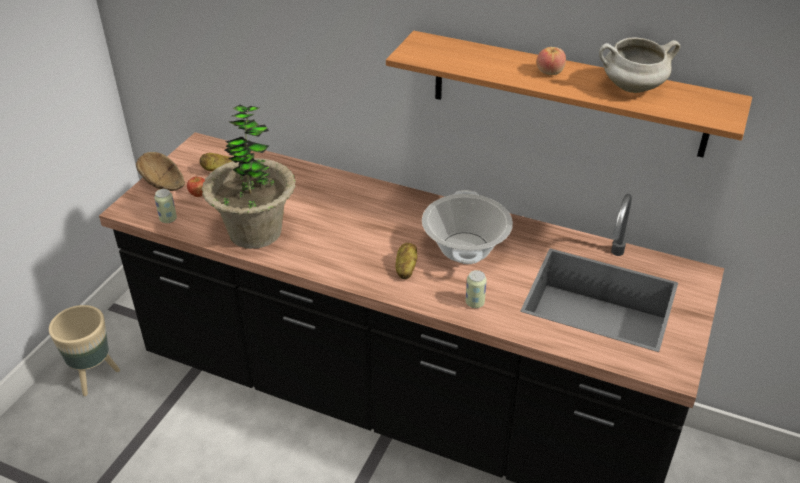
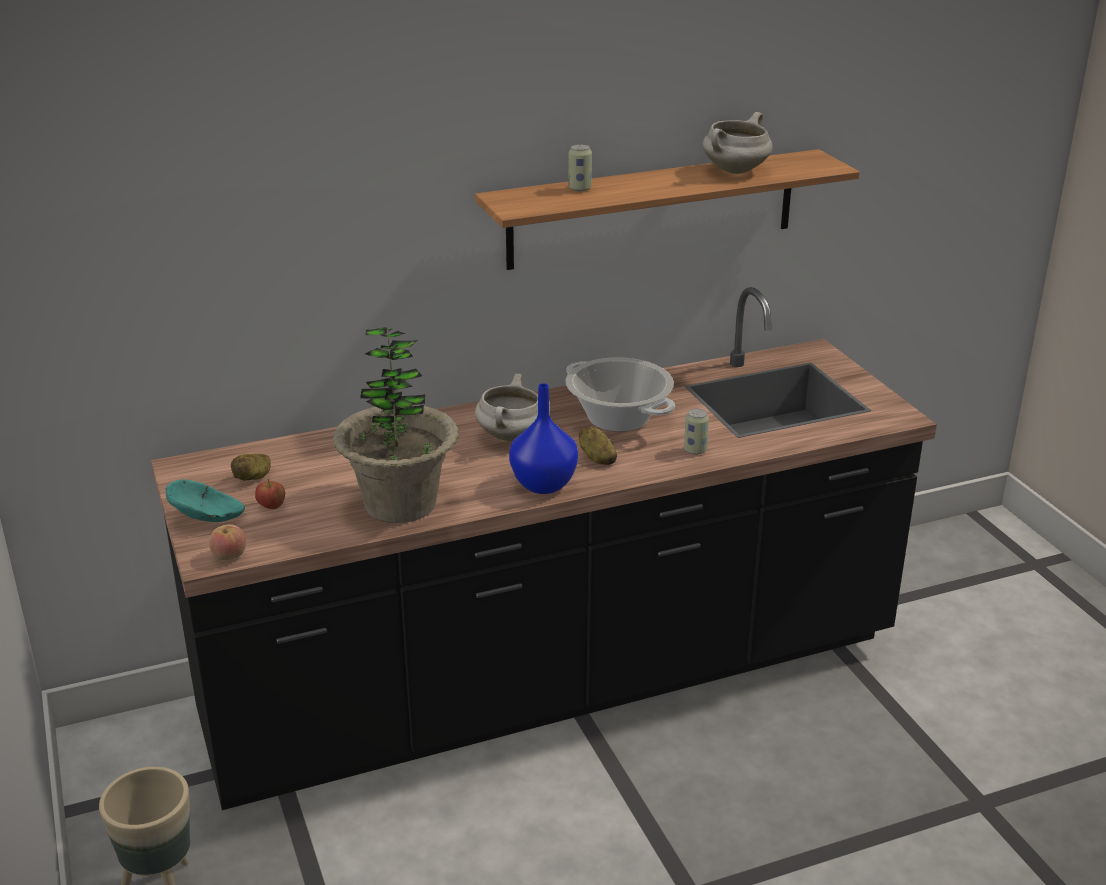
camera: 45 degrees left, 10 degrees down
(163, 184) = (209, 518): brown bowl -> turquoise bowl
(168, 219) = (279, 542): can -> can (579, 188)
(345, 268) = (542, 484): none -> blue vase
(381, 222) = (511, 437): none -> white cooking pot
(549, 72) = (656, 182): apple -> apple (229, 556)

